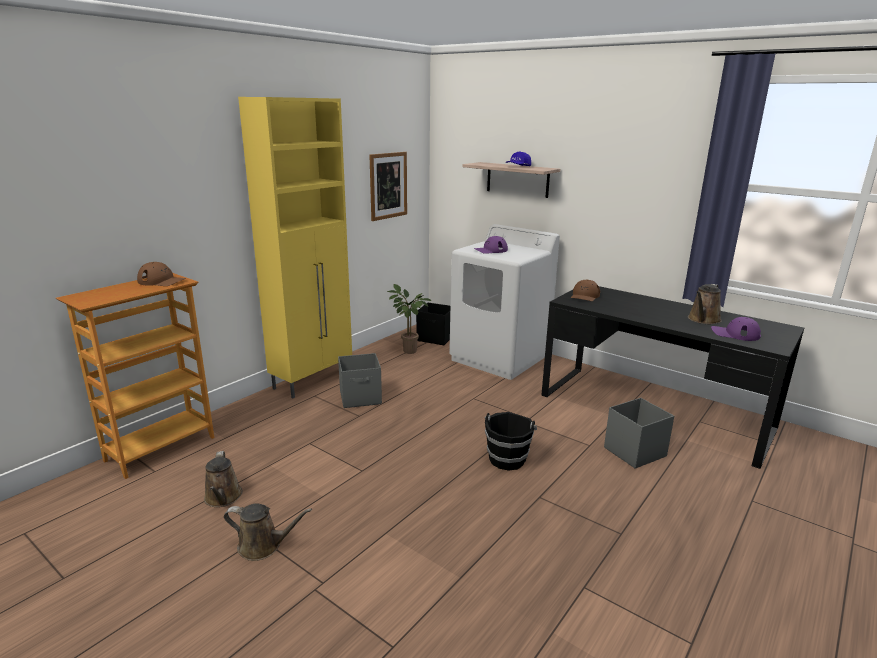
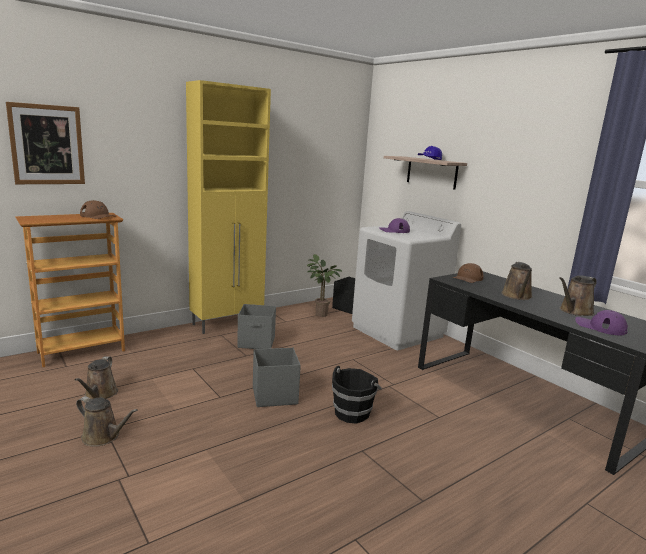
camera: 15 degrees right, 5 degrees down
(388, 185) = (321, 171): picture -> picture (47, 145)
(634, 452) = (480, 432): grey storage box -> grey storage box (274, 395)
(644, 310) = (517, 296): none -> brown watering can

